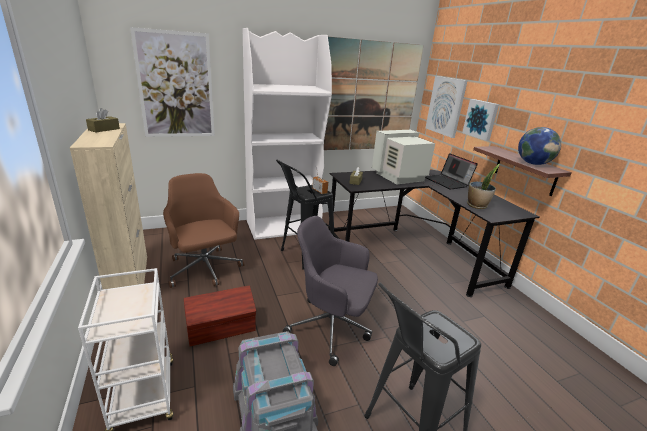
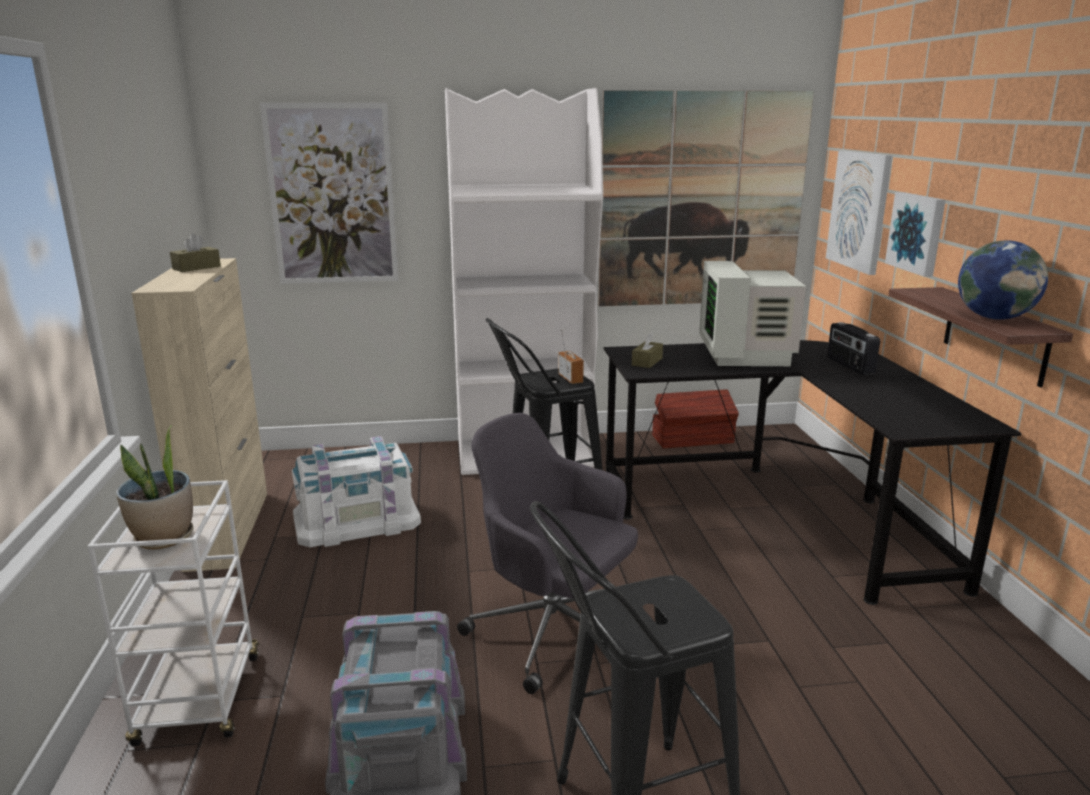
camera: 15 degrees right, 5 degrees down
(205, 269) = (357, 519): brown office chair -> white storage box
(222, 329) = (354, 615): brown storage box -> brown storage box (693, 439)
(400, 177) = (747, 355): monitor -> monitor turned 75 degrees counterclockwise
(448, 182) = (849, 365): laptop -> radio
(477, 206) = (884, 409): potted plant -> potted plant (164, 538)

